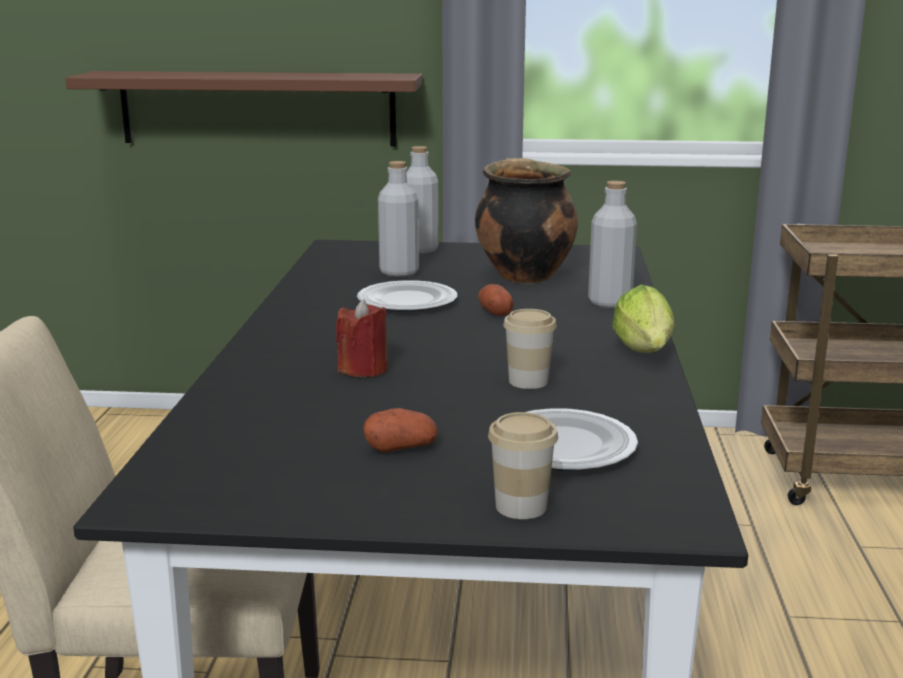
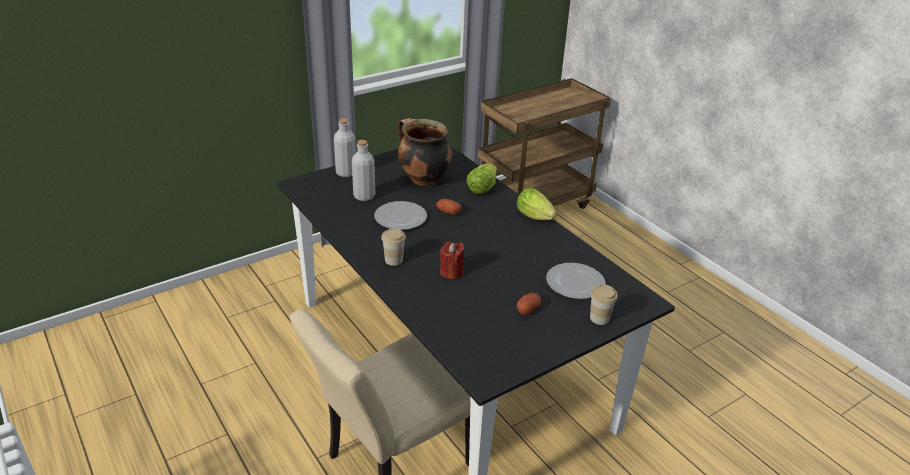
camera: 40 degrees left, 15 degrees up
(257, 108) = (182, 98): brown shelf -> none
(528, 381) = (519, 252): cup -> cup (393, 260)
(610, 303) = (483, 188): grey bottle -> lettuce

